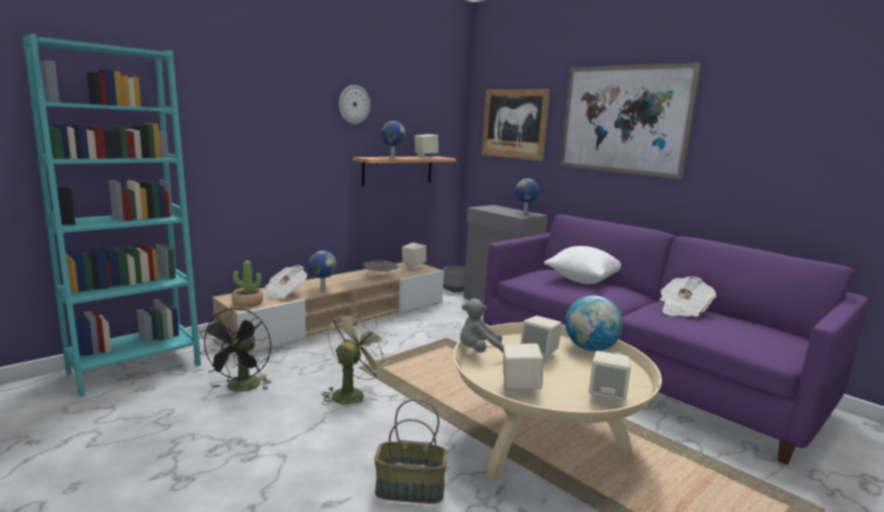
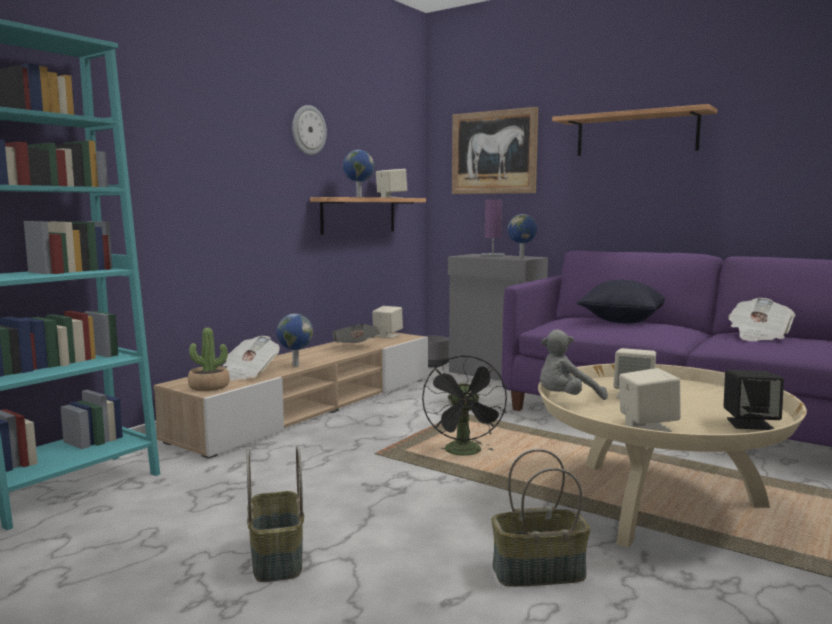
camera: 10 degrees left, 5 degrees down
(234, 447) = (275, 558): none -> basket
(241, 388) = (236, 493): black fan -> black fan (465, 453)
(351, 393) = (387, 482): green fan -> none
(504, 209) = (492, 255): none -> purple table lamp
(583, 280) = (622, 321): white pillow -> black pillow
(590, 349) = (683, 384): globe -> none
(606, 398) = (749, 424): beige speaker -> black speaker
(623, 119) = (636, 134): picture -> shelf

